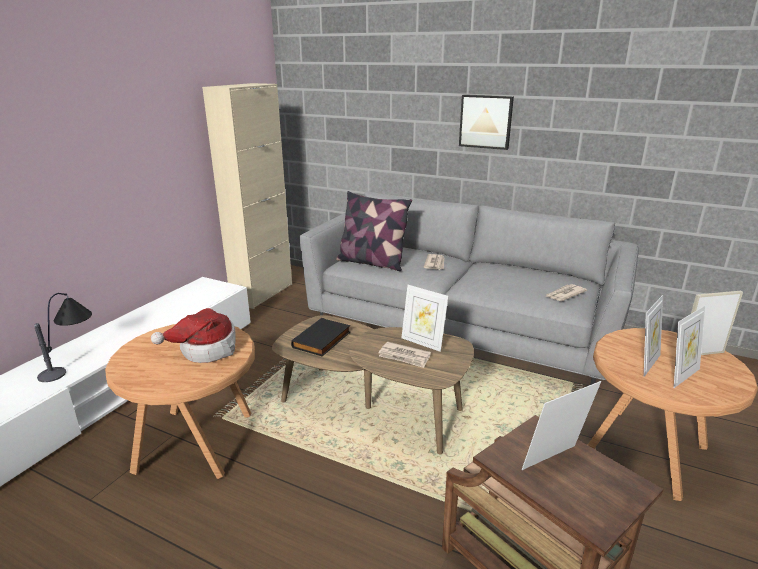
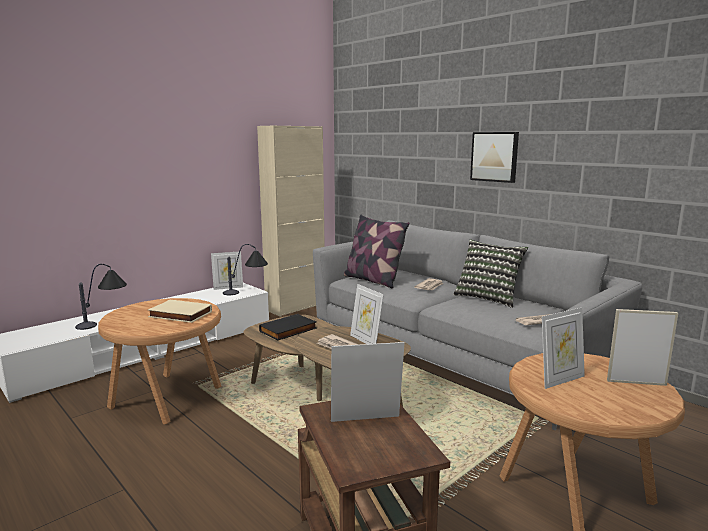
camera: 20 degrees right, 10 degrees down
(206, 349) = (179, 315): hat -> beige book
(223, 290) = (247, 292): none -> table lamp
(499, 271) = (488, 297): none -> pillow
(681, 375) = (589, 394): picture frame -> picture frame (228, 287)

